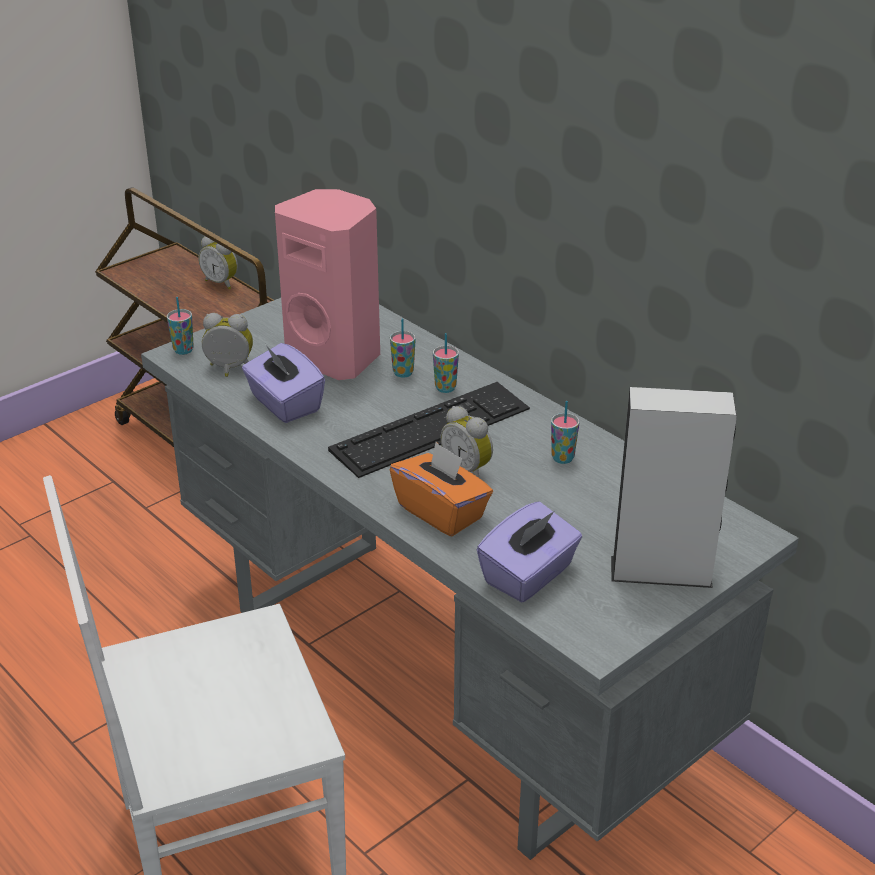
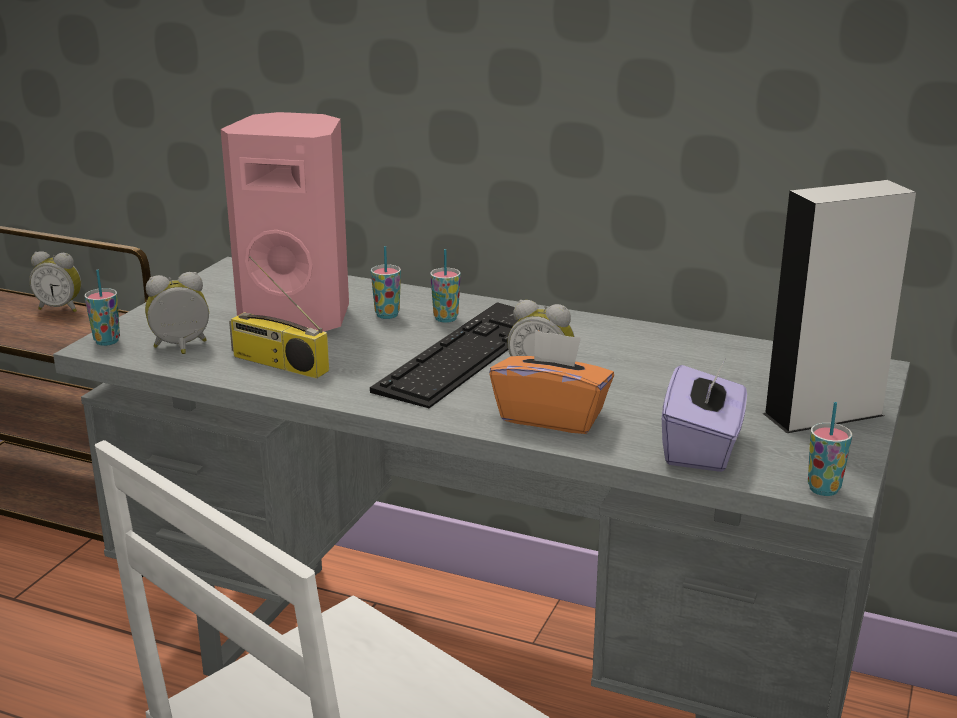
camera: 25 degrees left, 10 degrees down
(284, 404) = (277, 364): purple tissue box -> radio
(562, 458) = (626, 349): cup -> cup (823, 489)

